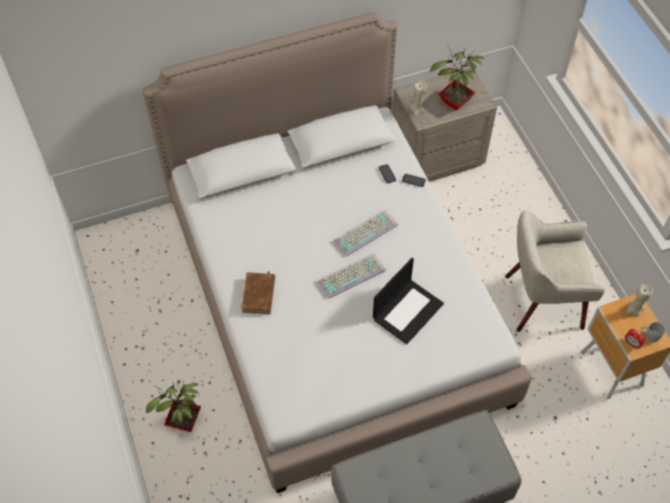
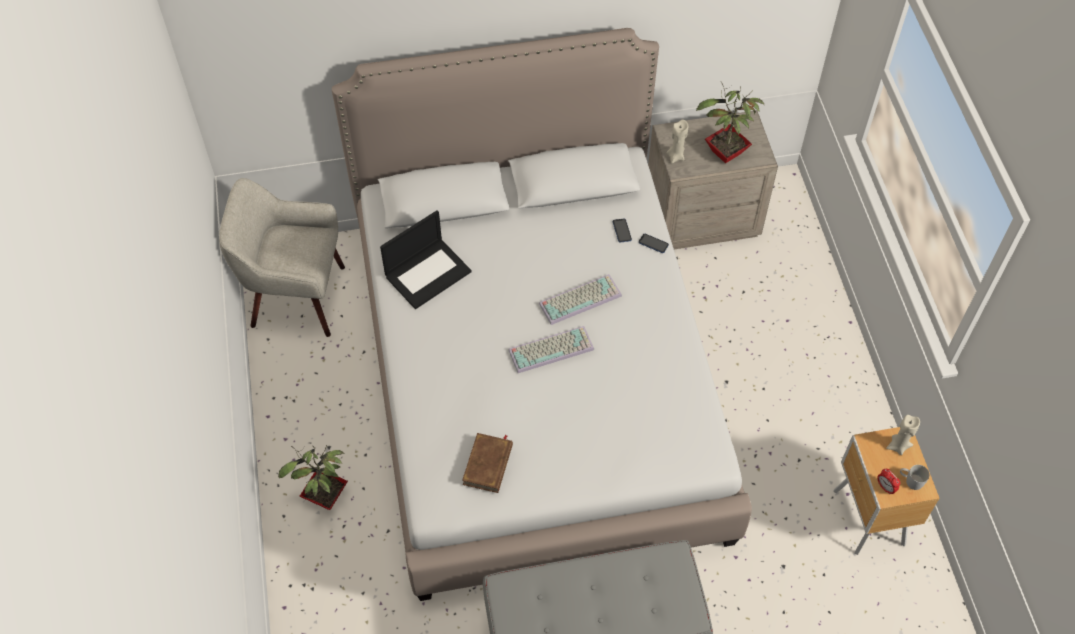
camera: 10 degrees right, 0 degrees up
(259, 295) = (434, 356): brown book -> brown book (488, 464)
(407, 310) = (611, 402): laptop -> laptop (428, 273)
(542, 300) = (798, 418): beige armchair -> beige armchair (296, 297)

